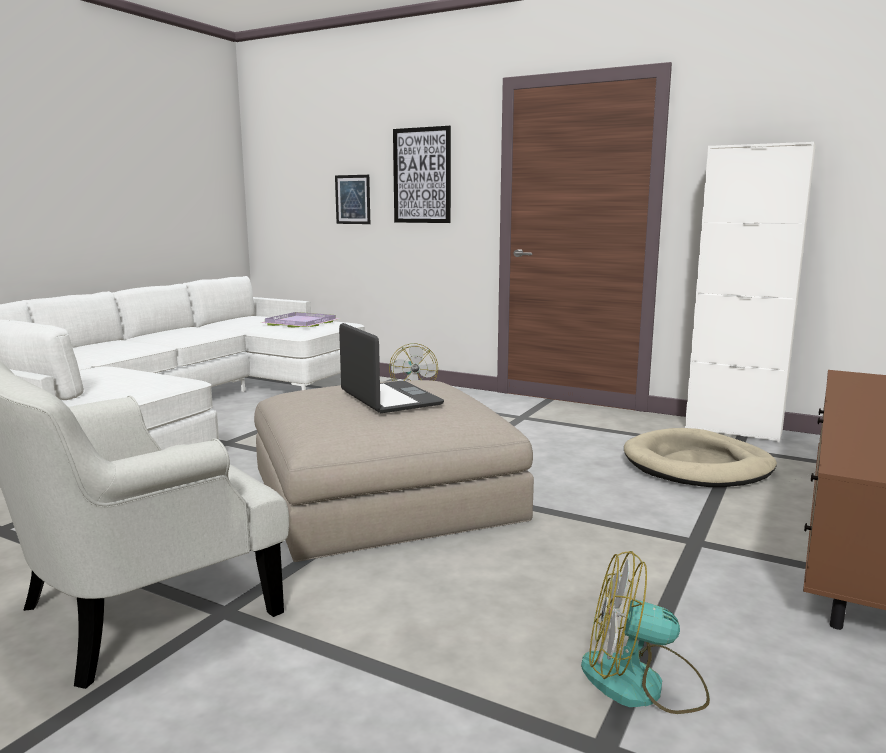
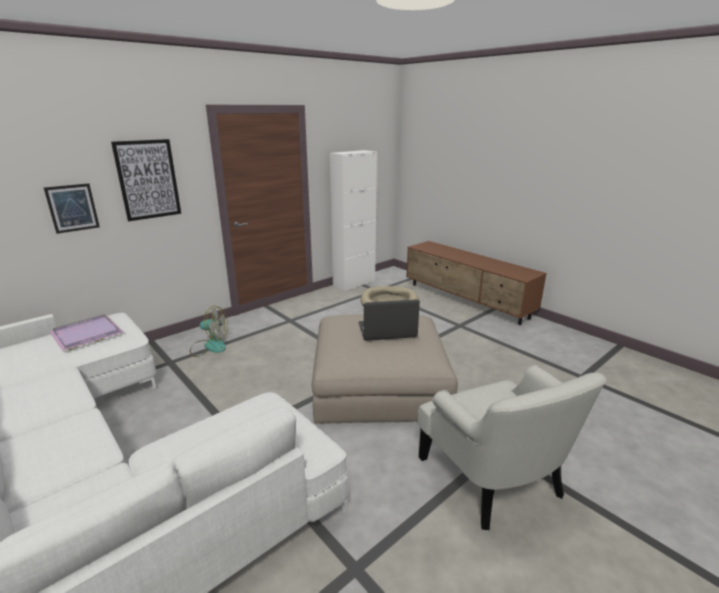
camera: 70 degrees left, 10 degrees up
(642, 684) = (550, 362): fan -> none

